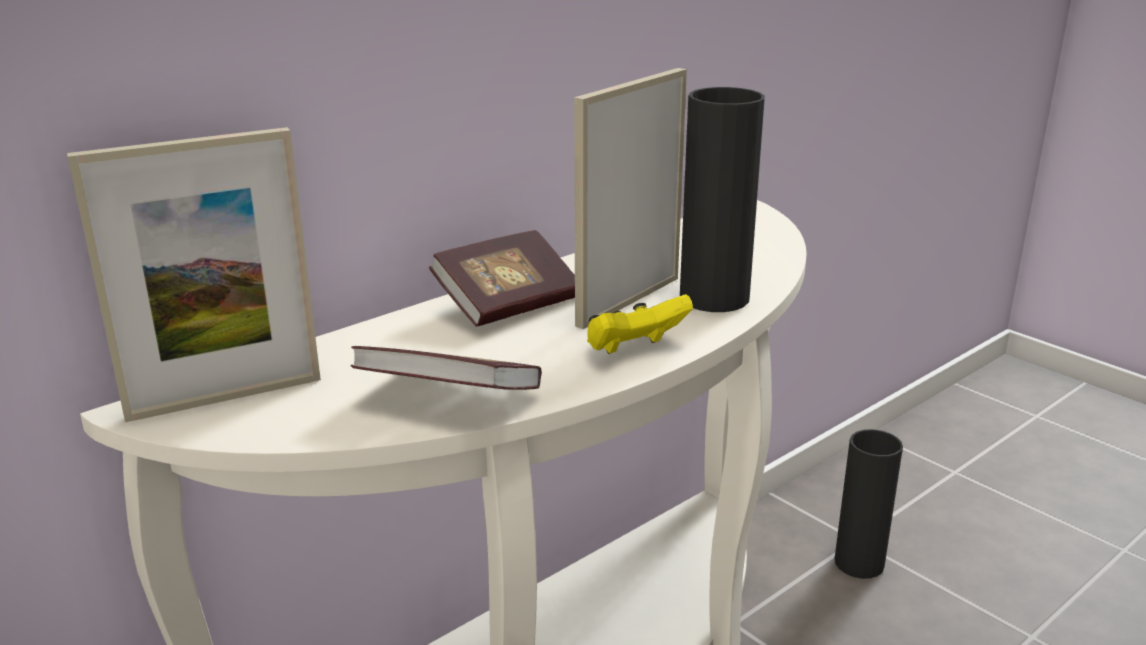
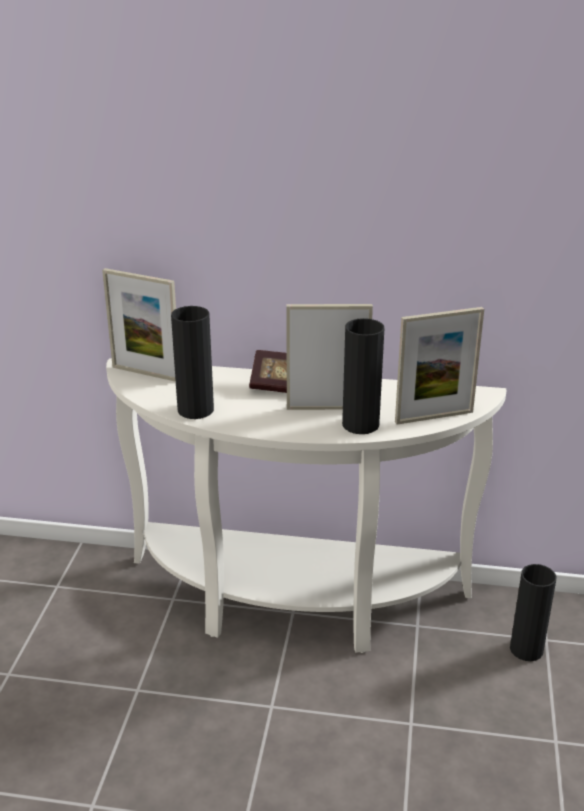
camera: 50 degrees right, 5 degrees up
(449, 401) = (195, 410): book -> black vase
(634, 349) = (284, 426): yellow game controller -> none
(763, 251) = (434, 417): none -> picture frame

